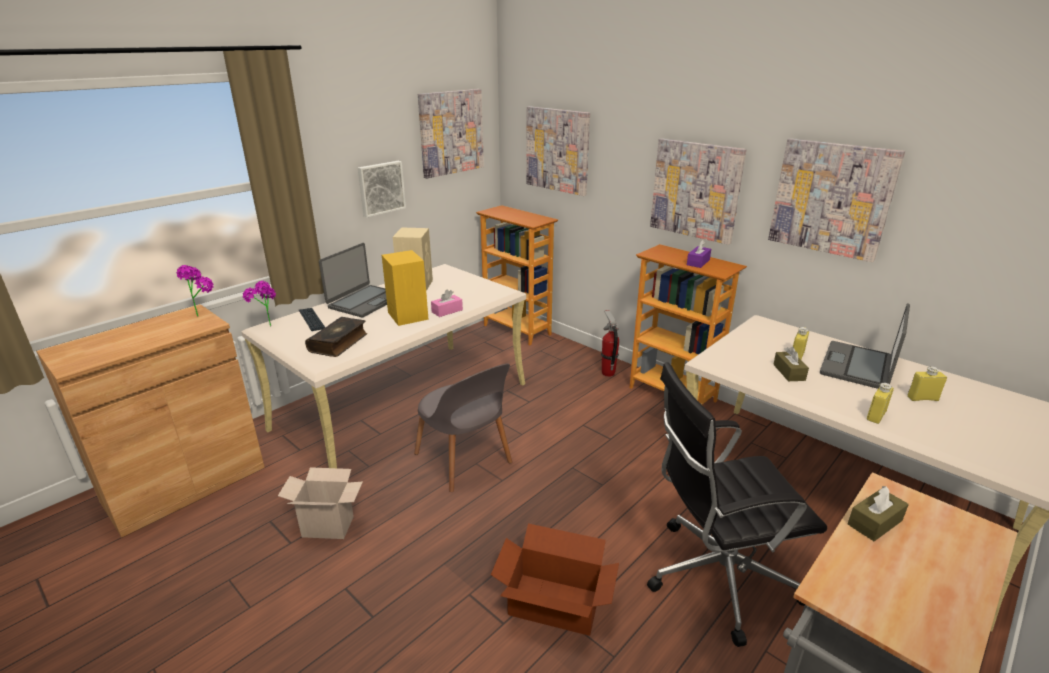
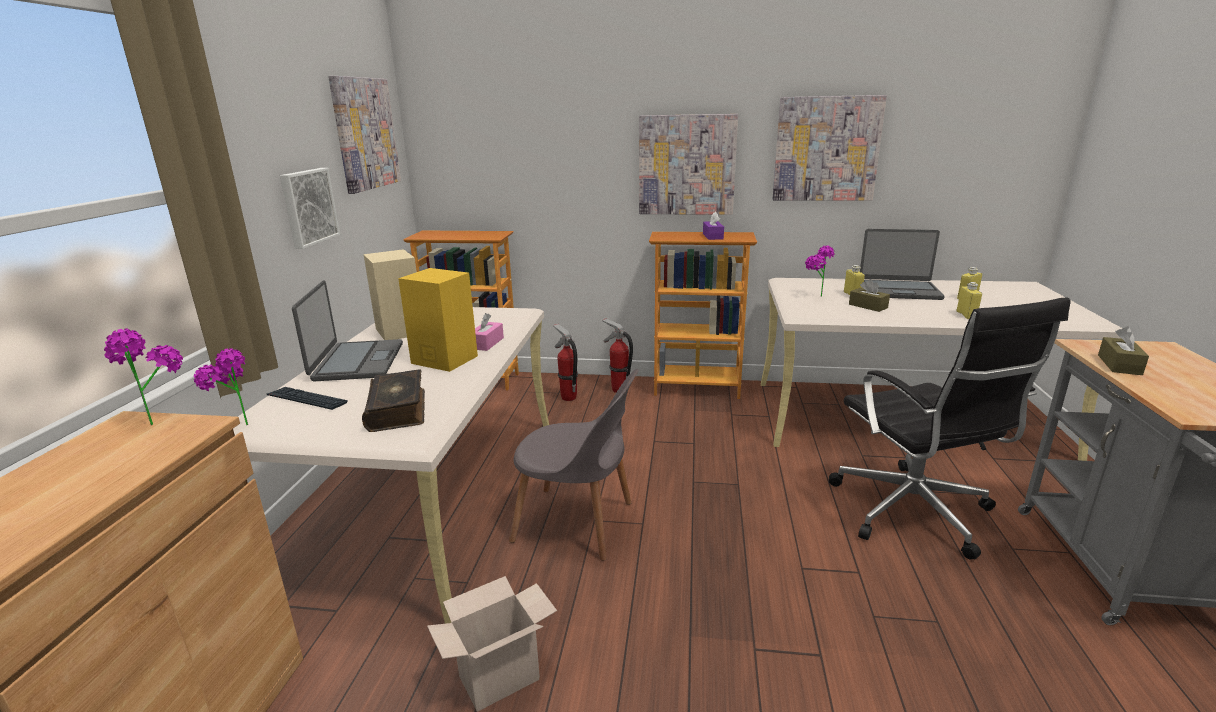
camera: 35 degrees left, 5 degrees down
(554, 604) = (838, 608): cardboard box -> none
(557, 150) = (501, 148): picture -> none
(563, 366) = (568, 397): none -> fire extinguisher
(716, 577) = (913, 513): black office chair -> black office chair turned 60 degrees counterclockwise
(756, 346) = (814, 296): none -> potted plant
(858, 366) = (898, 291): laptop -> laptop turned 75 degrees counterclockwise

